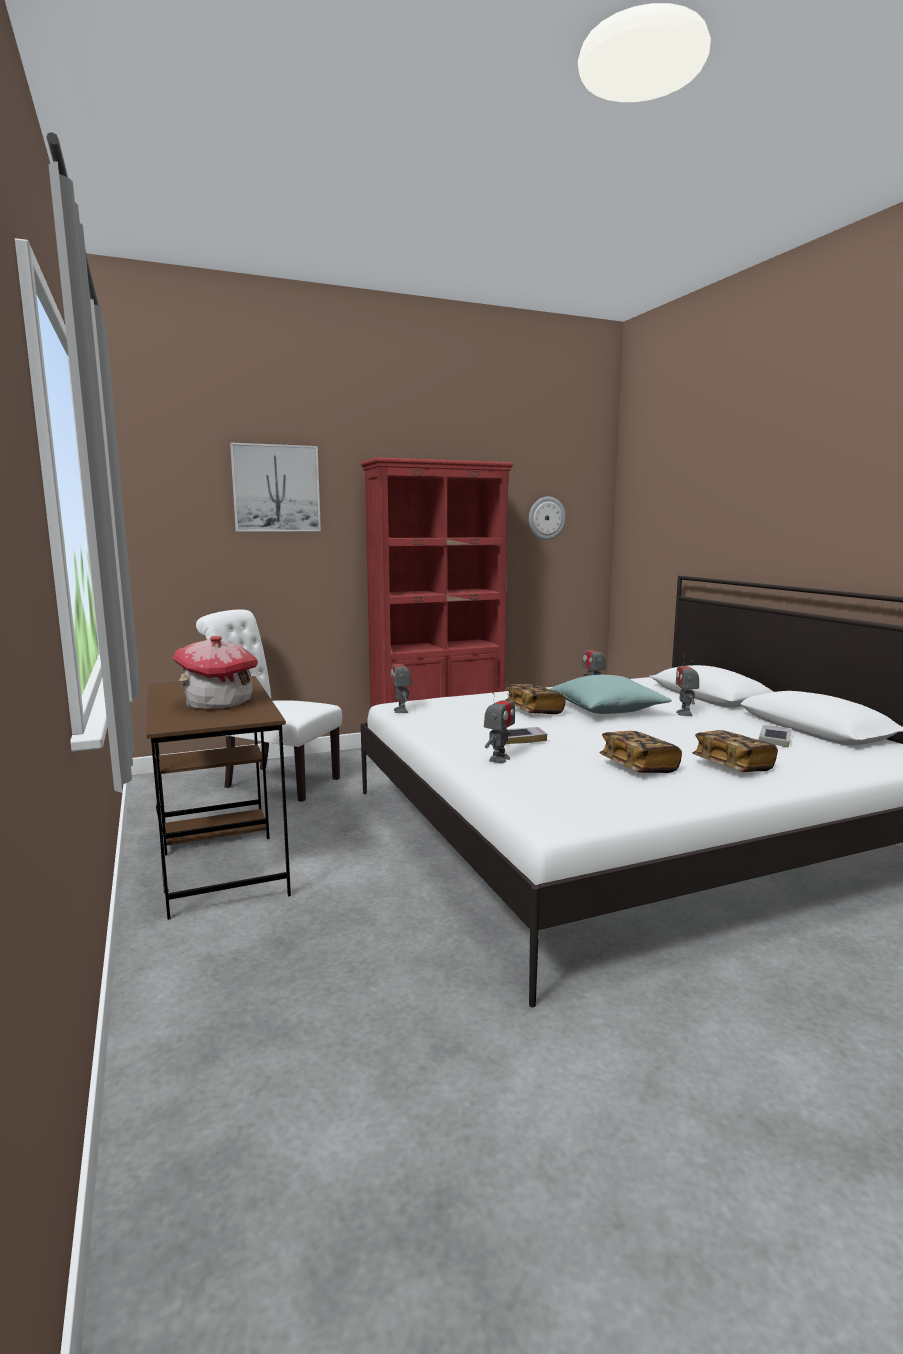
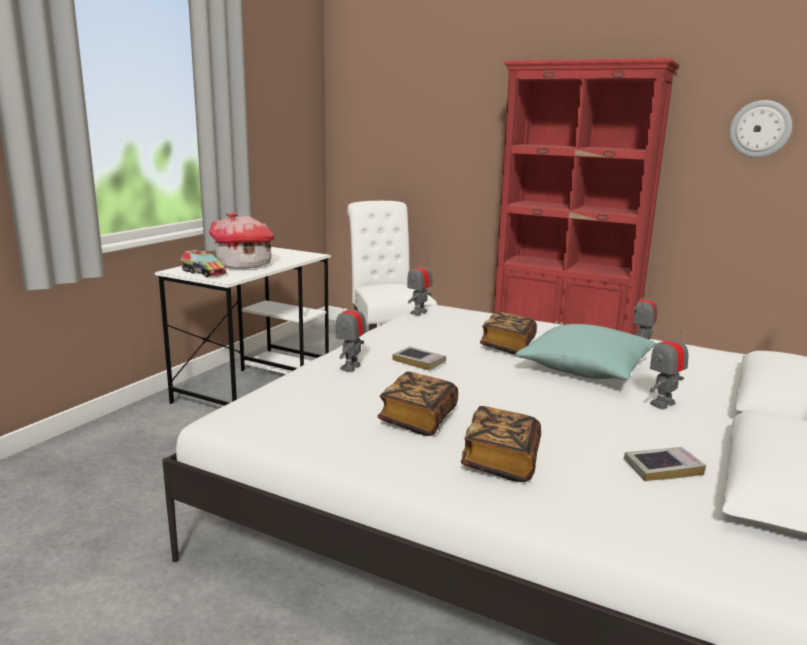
camera: 50 degrees right, 5 degrees up
(210, 719) = (203, 273): none -> toy truck
(221, 859) = (255, 385): brown desk -> white desk
(276, 488) = (445, 94): picture -> none
(499, 759) = (351, 367): toy robot -> toy robot turned 120 degrees clockwise

